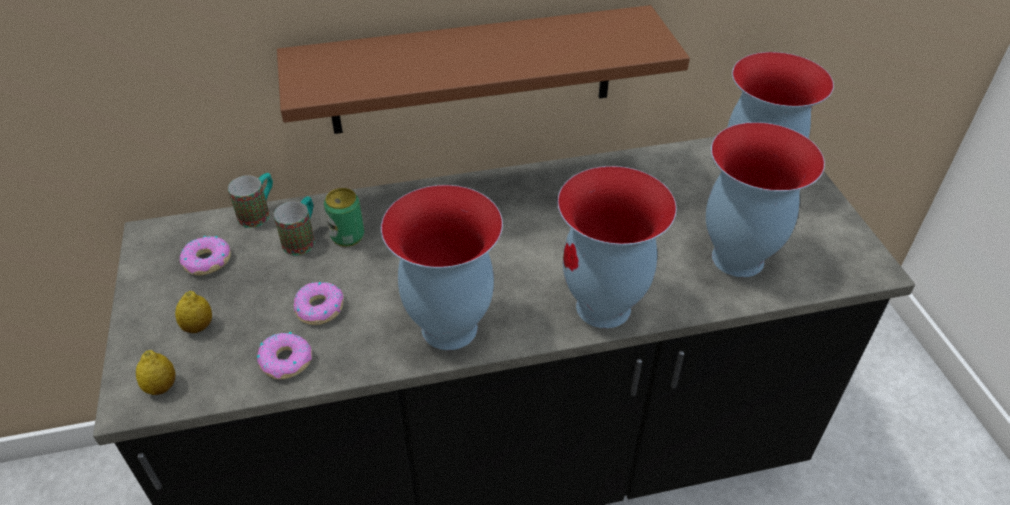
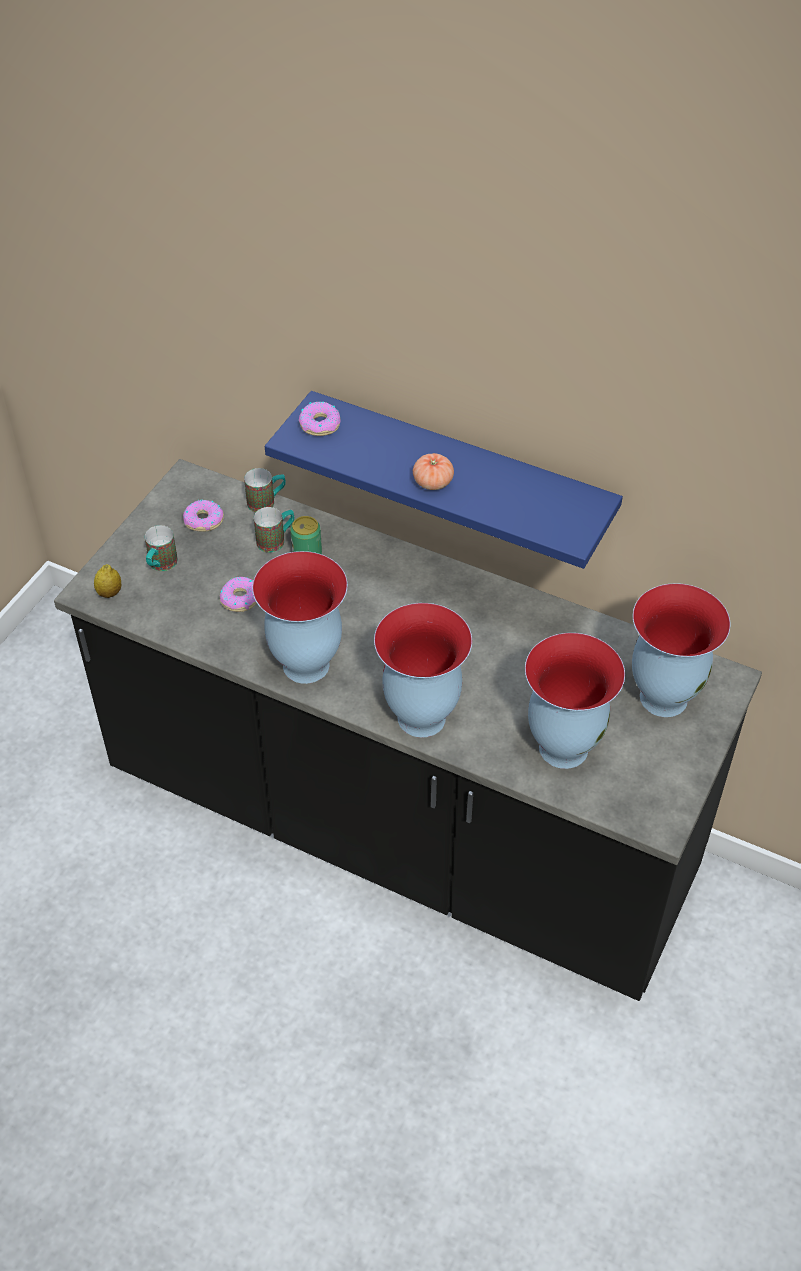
camera: 40 degrees right, 5 degrees up
(198, 327) = (160, 566): lemon -> mug
(286, 360) = (190, 621): donut -> donut (320, 424)
(472, 71) = (460, 475): brown shelf -> blue shelf
(488, 63) = (433, 482): none -> tomato

